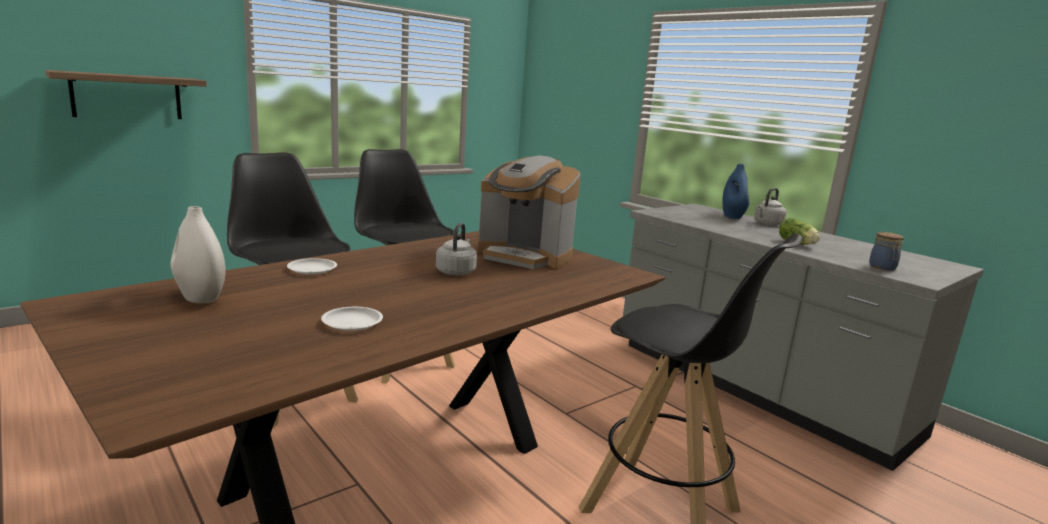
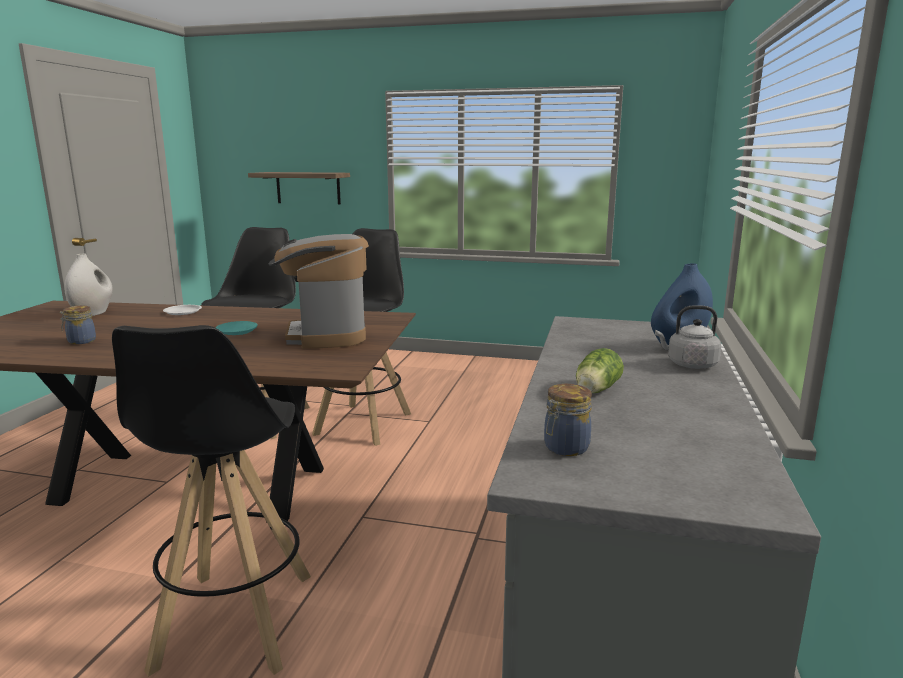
camera: 55 degrees right, 0 degrees up
(352, 322) = (80, 341): white plate -> jar
(456, 272) = (237, 332): grey kettle -> turquoise plate

